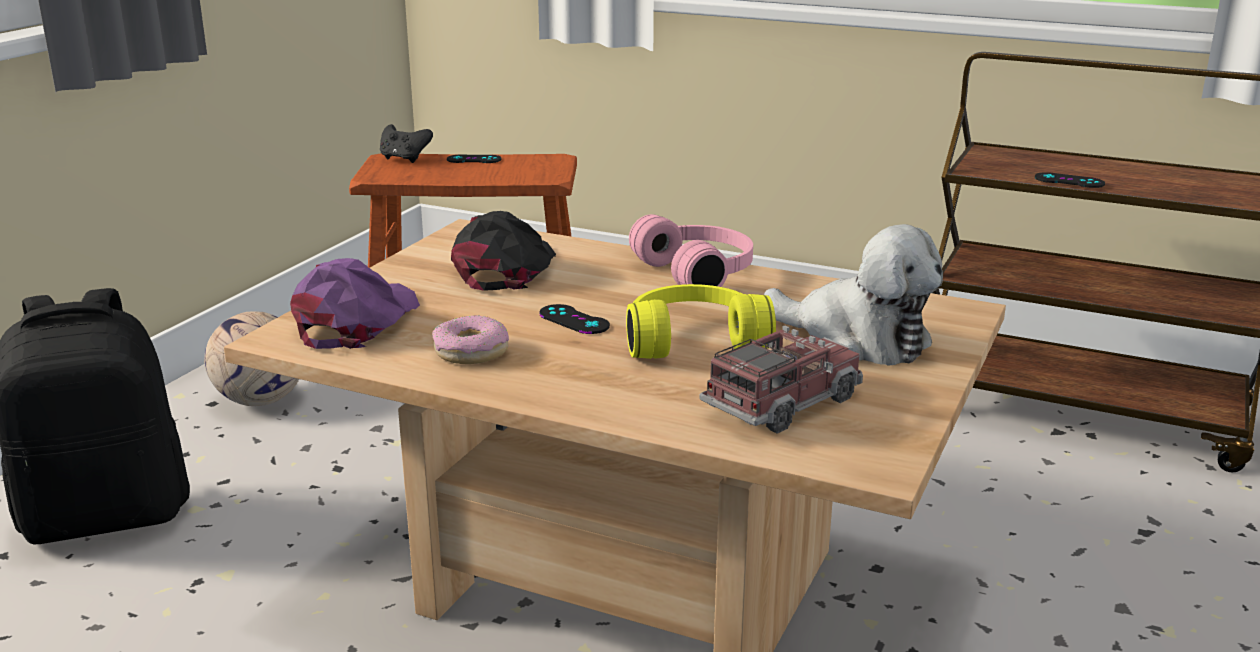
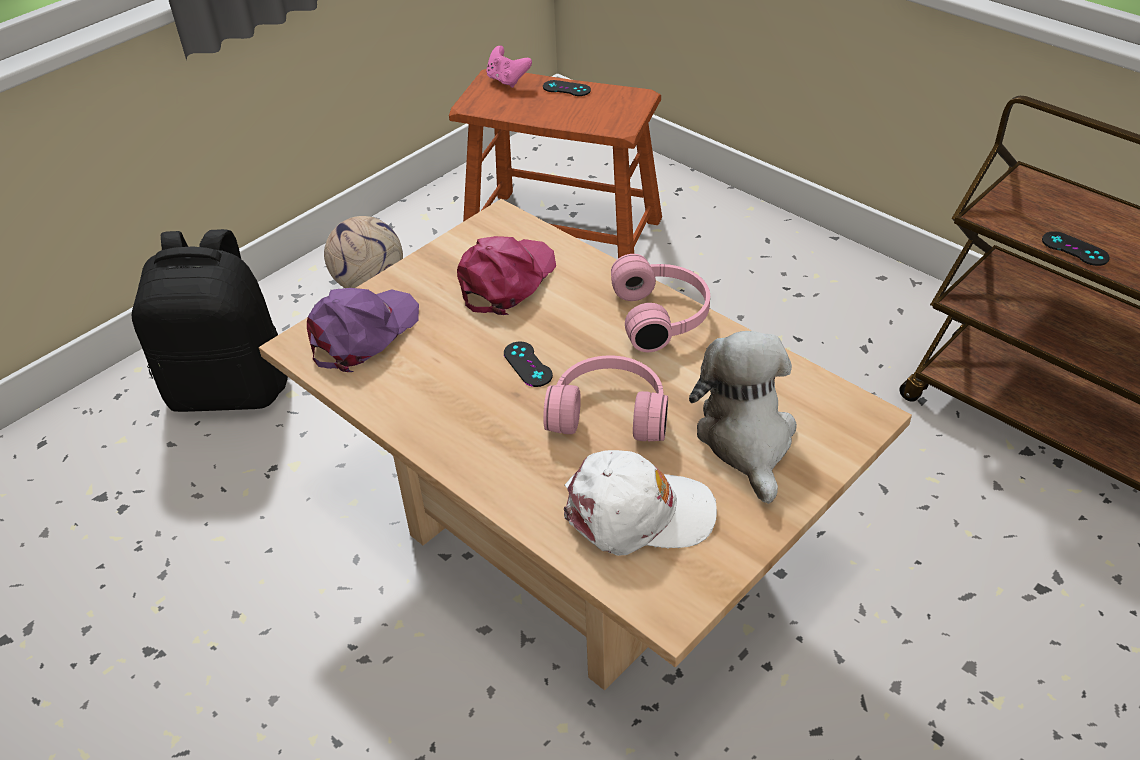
camera: 20 degrees right, 20 degrees up
(404, 159) = (507, 80): black game controller -> pink game controller
(471, 351) = (430, 391): donut -> none
(506, 268) = (506, 280): black cap -> pink cap
(693, 340) = (609, 411): yellow headphones -> pink headphones
(783, 404) = (638, 513): toy truck -> white cap
(857, 339) = (747, 439): plush toy -> plush toy turned 150 degrees counterclockwise

